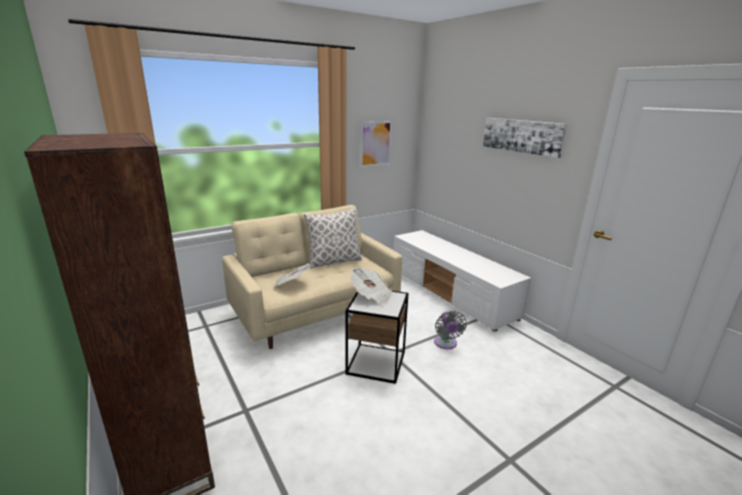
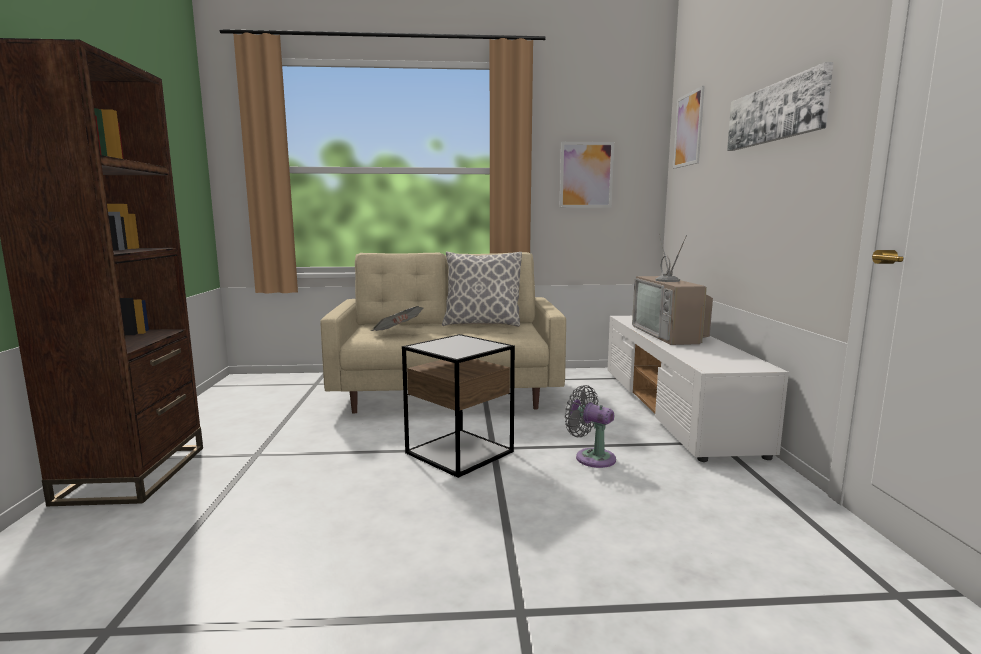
camera: 30 degrees right, 10 degrees down
(371, 296) = (457, 341): newspaper -> none
(441, 118) = (688, 129): none -> picture
(446, 344) = (591, 457): grey fan -> grey fan turned 105 degrees clockwise
(448, 252) = (670, 334): none -> television

